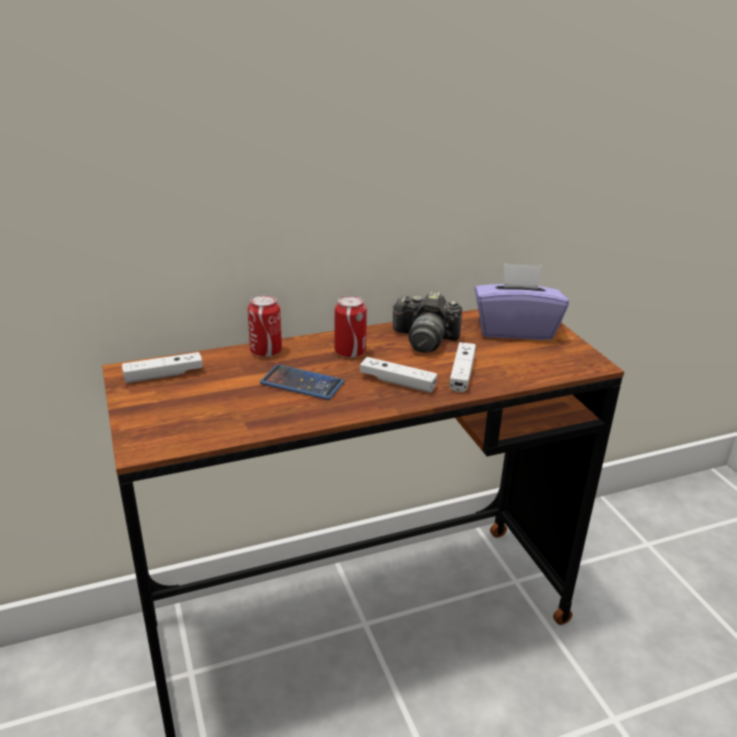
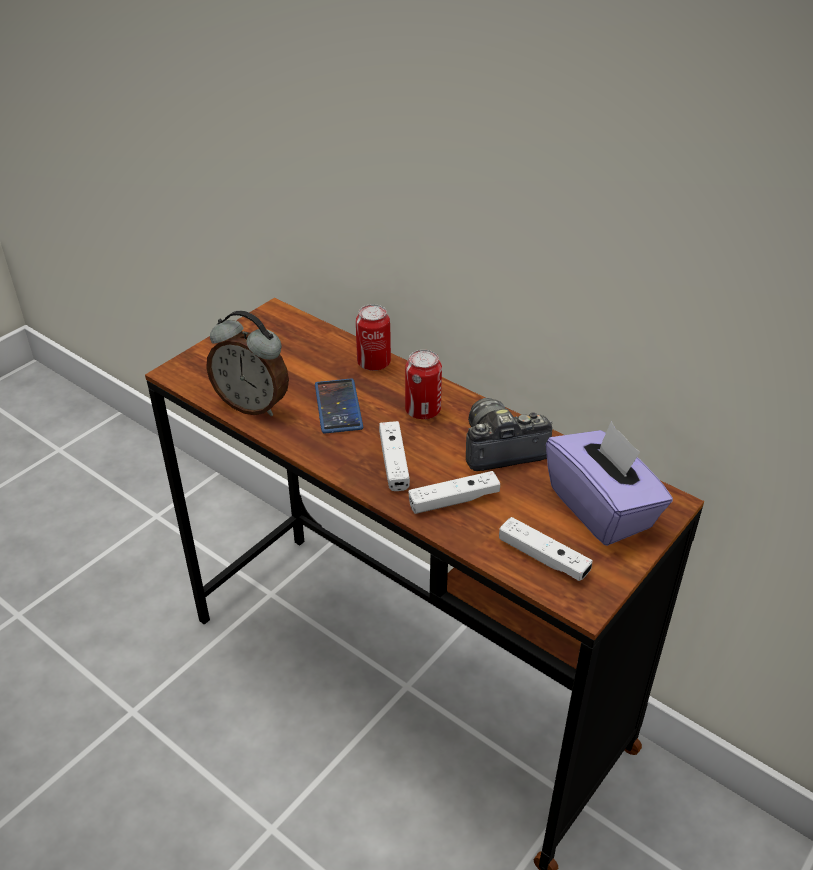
camera: 60 degrees right, 10 degrees up
(164, 375) = (284, 331): white game controller -> white game controller (543, 557)
(248, 421) = (253, 405): none -> alarm clock
(425, 339) = (501, 449): camera -> camera turned 90 degrees clockwise

